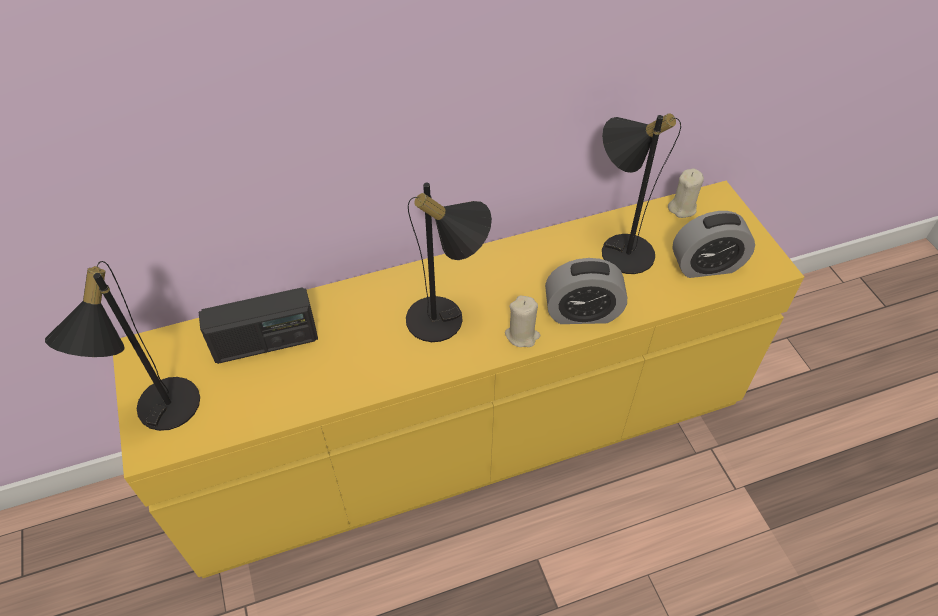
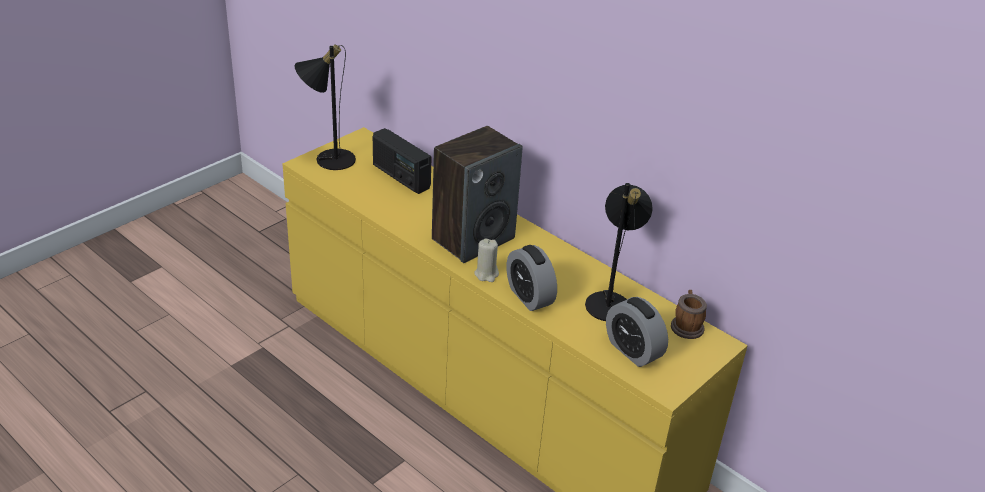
camera: 60 degrees right, 15 degrees down
(446, 320) = (473, 238): black table lamp -> speaker
(682, 208) = (686, 325): beige candle -> mug

